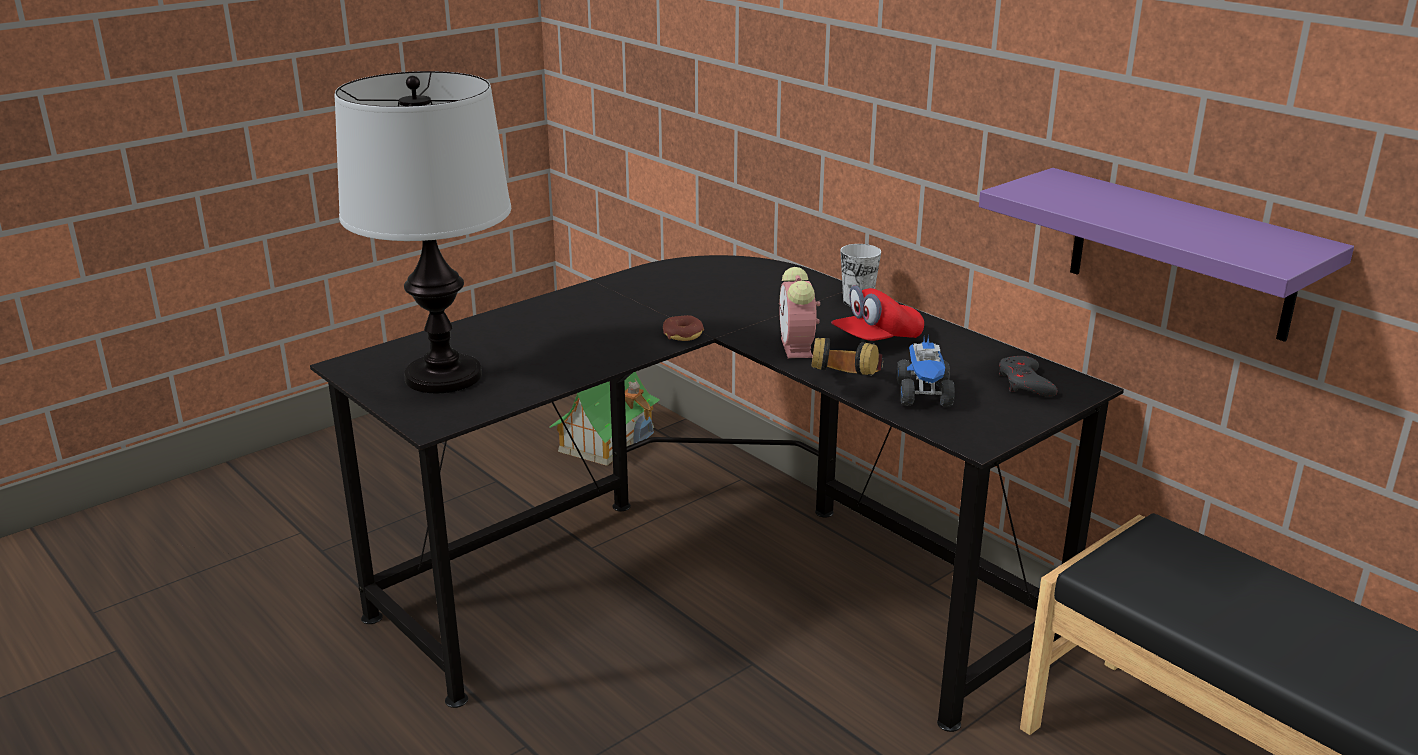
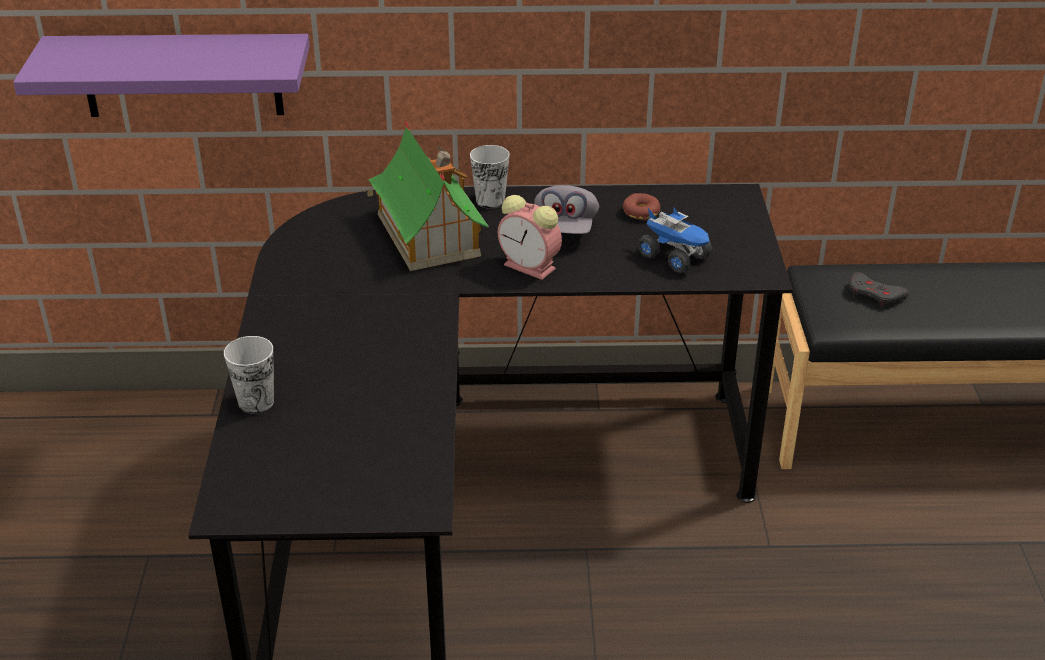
camera: 50 degrees left, 10 degrees up
(442, 376) = (332, 462): table lamp -> none
(475, 328) = (256, 402): none -> cup
(607, 439) = (181, 450): toy house -> toy house (428, 234)
(683, 334) = (432, 304): donut -> donut (641, 212)
(846, 386) = (619, 279): headphones -> none
(876, 340) = (565, 228): red cap -> grey cap
(1025, 383) = (707, 211): grey game controller -> grey game controller (874, 295)
(1181, 254) = (794, 66): purple shelf -> purple shelf (181, 75)

